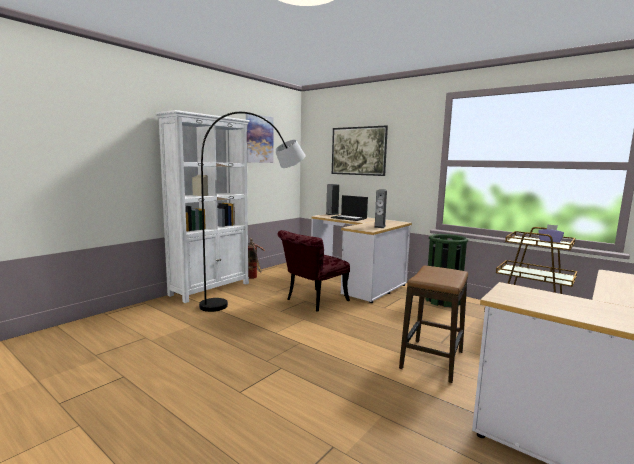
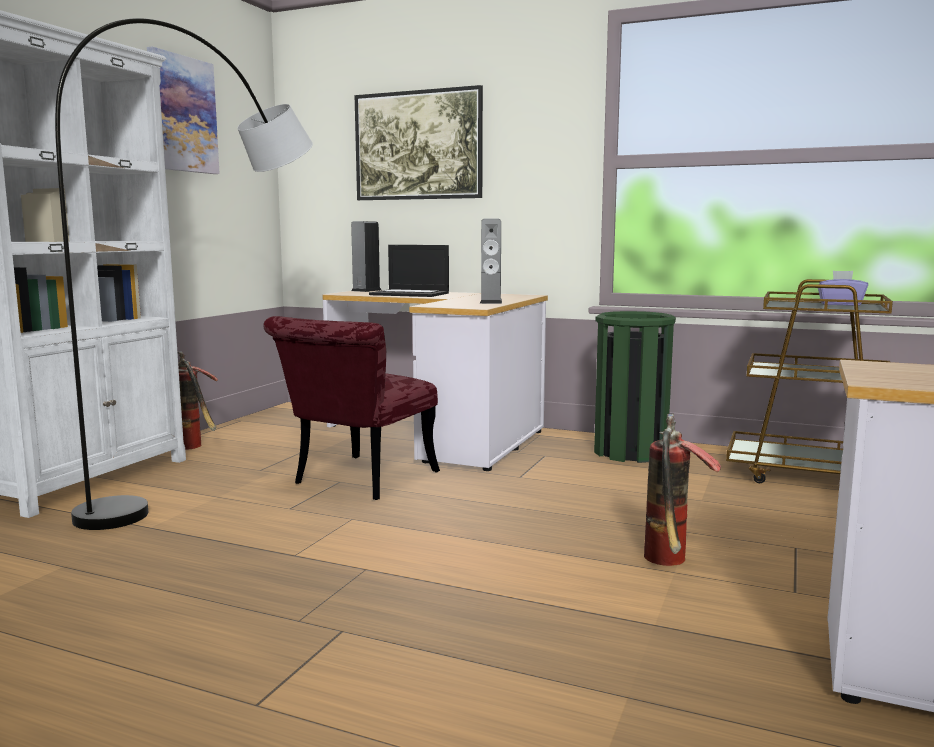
camera: 15 degrees left, 0 degrees up
(432, 360) = (670, 564): stool -> fire extinguisher

